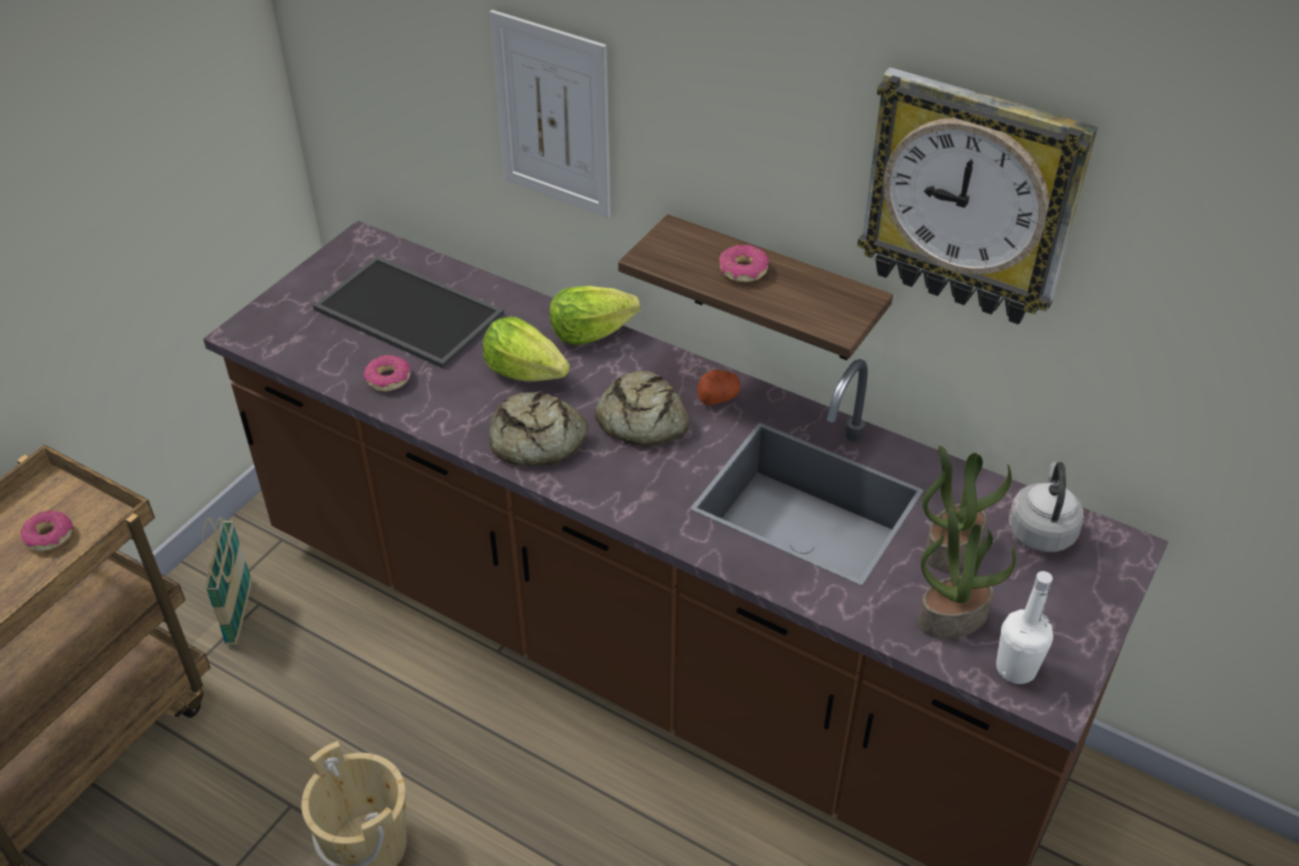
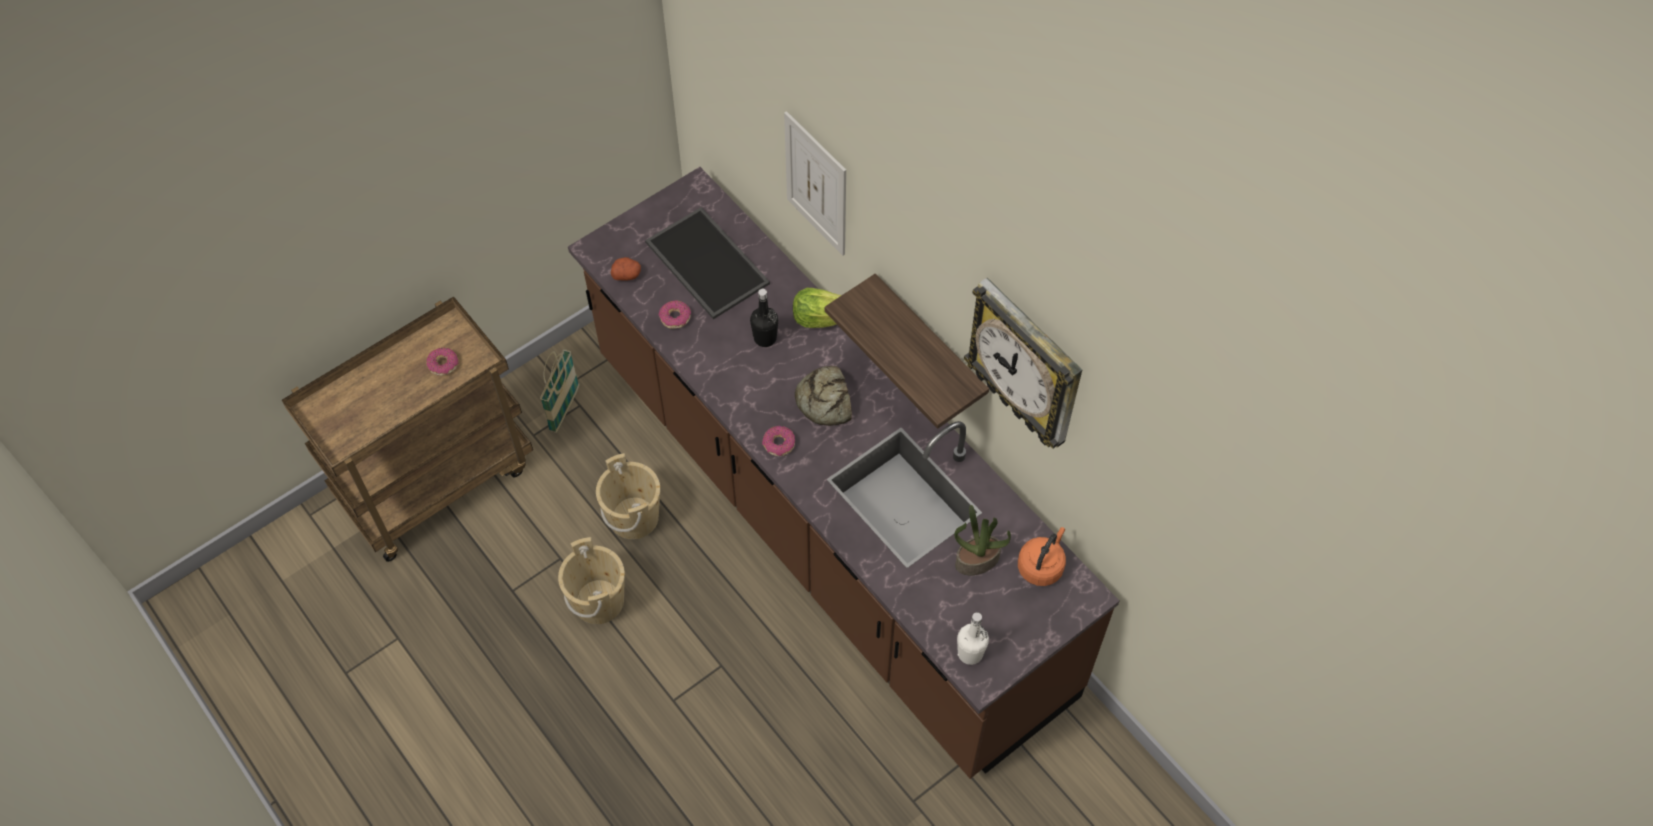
camera: 20 degrees right, 15 degrees up
(382, 719) = (633, 517): none -> beige bucket
(524, 371) = (765, 338): lettuce -> black bottle
(536, 440) = (751, 397): bread -> none
(718, 397) = (883, 398): potato -> potato (627, 274)
(743, 271) = (901, 339): donut -> donut (779, 444)
(952, 617) = (950, 607): potted plant -> none
(1041, 530) = (1041, 566): grey kettle -> orange kettle

